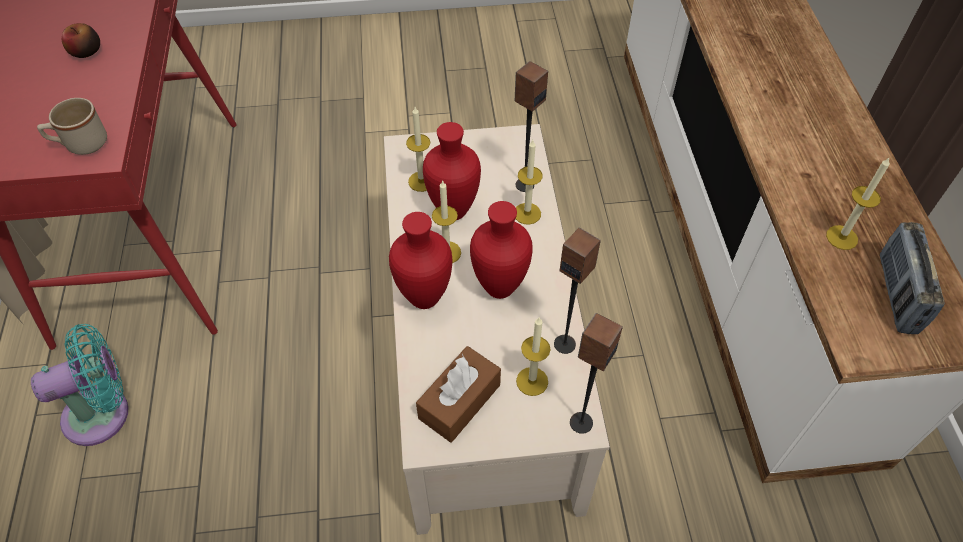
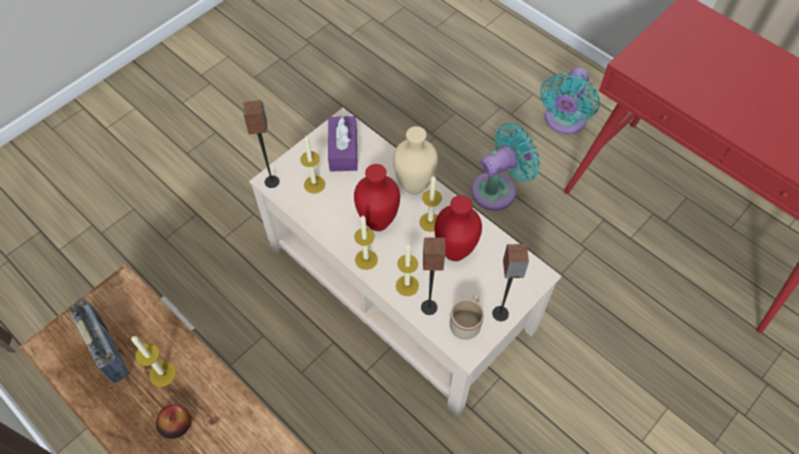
camera: 140 degrees right, 5 degrees up
(81, 144) = (650, 61): beige mug -> beige mug (467, 322)
(86, 52) = (748, 108): apple -> apple (177, 425)
(272, 389) = (498, 189): none -> turquoise fan
(421, 181) = (497, 259): candle -> candle (366, 259)
(426, 299) = (413, 187): red vase -> beige vase
(459, 401) = (343, 150): brown tissue box -> purple tissue box
(565, 344) = (312, 216): speaker -> speaker (500, 314)

